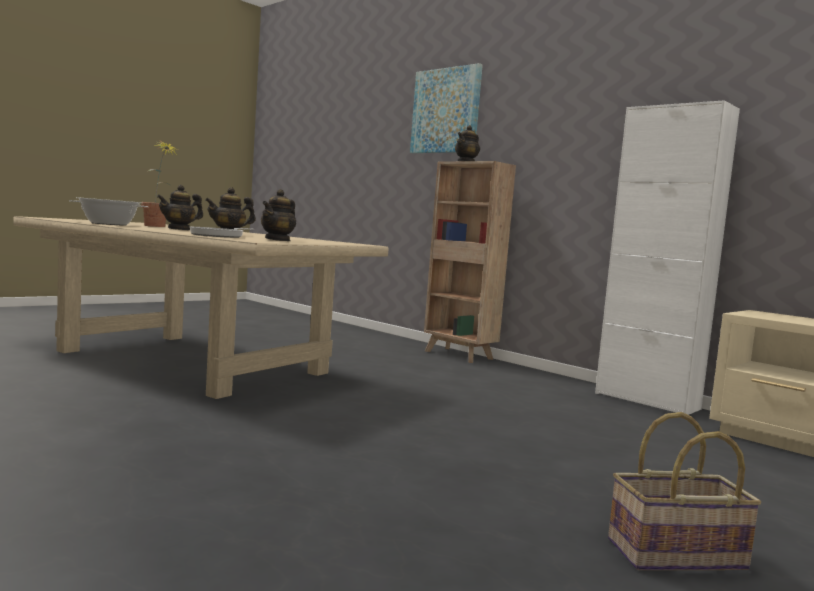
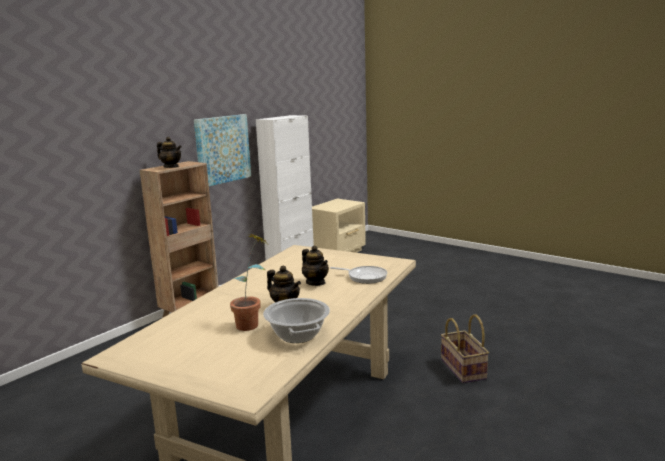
camera: 95 degrees left, 10 degrees up
(278, 240) = (351, 263): teapot -> none
(446, 111) = (106, 121): picture -> picture (222, 149)
(676, 555) = (474, 277): basket -> basket (464, 369)

